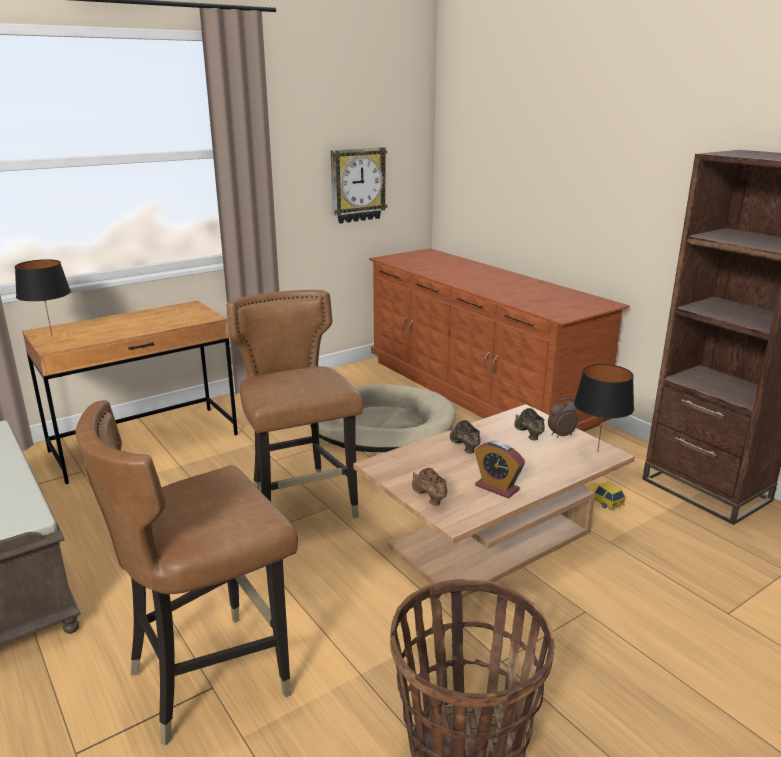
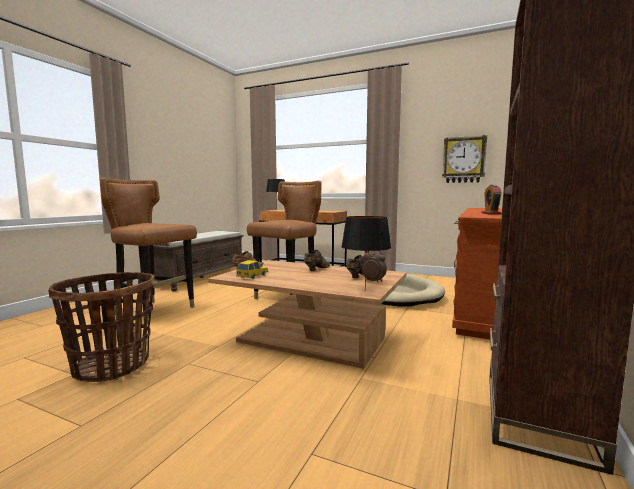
camera: 60 degrees right, 15 degrees down
(497, 488) = (274, 278): alarm clock -> alarm clock (491, 213)
(602, 500) = (420, 366): toy car -> toy car (253, 276)

